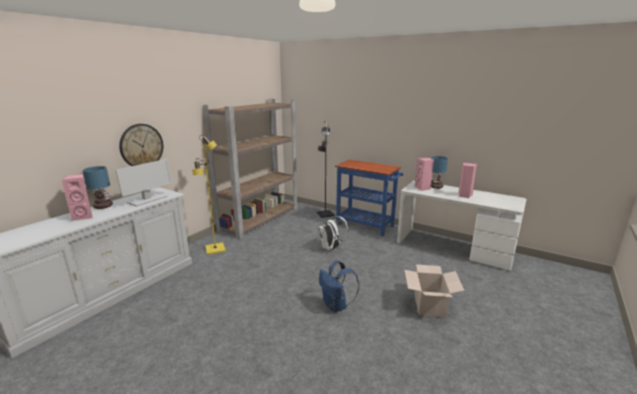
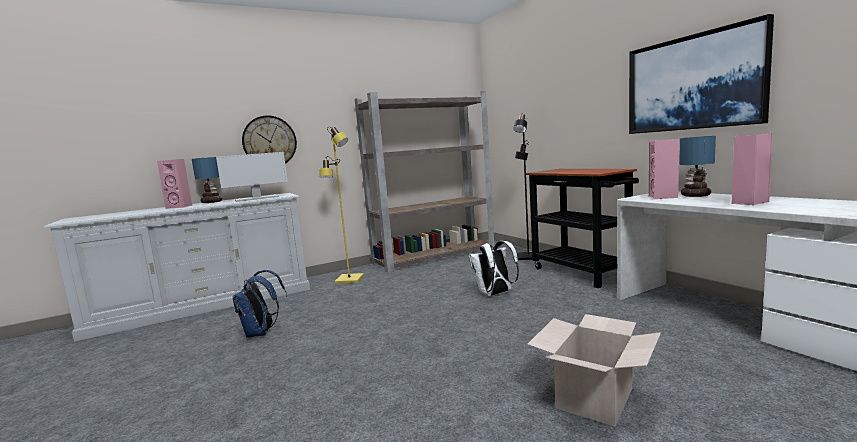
camera: 30 degrees right, 10 degrees down
(336, 306) = (423, 363): blue backpack -> blue backpack (261, 333)
(366, 225) = (581, 273): blue cart -> black cart
(435, 125) = (693, 83): none -> picture

